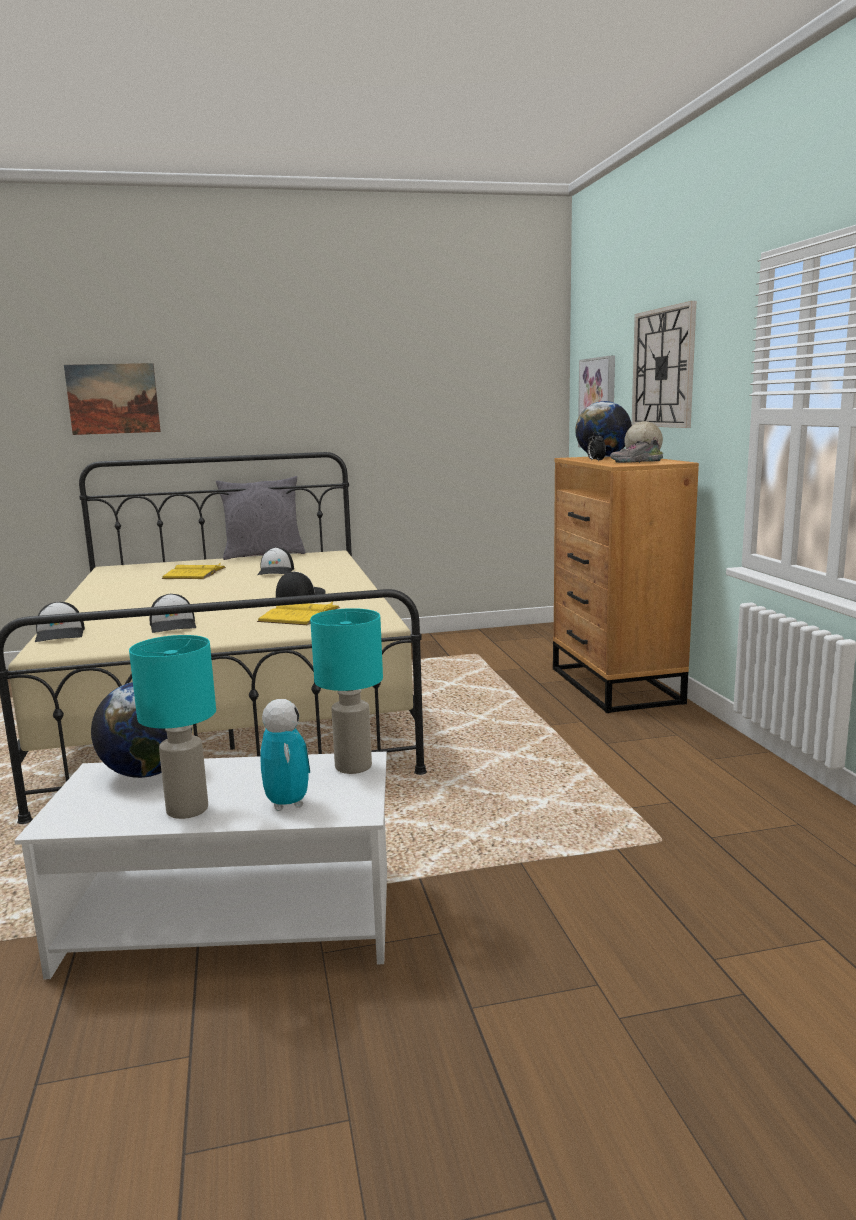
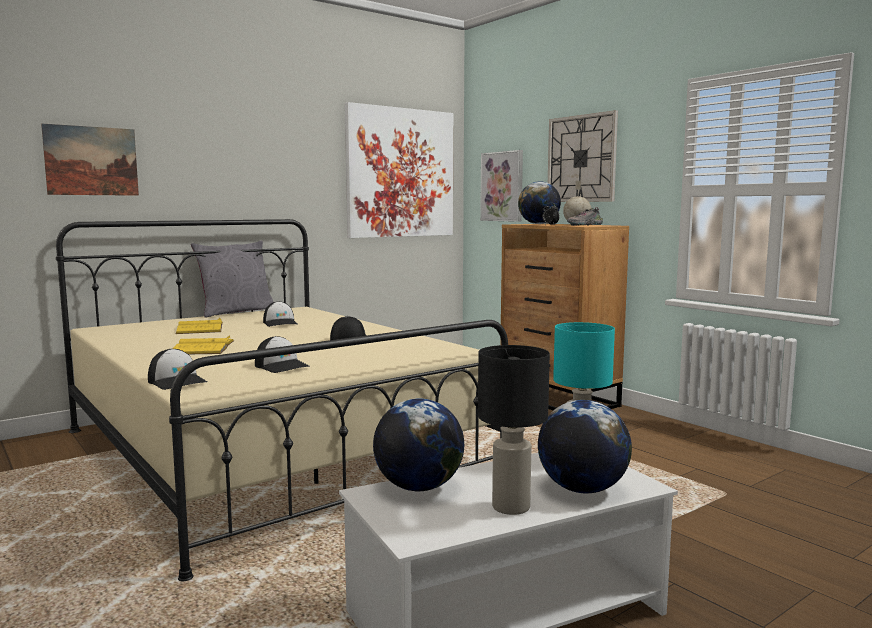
camera: 25 degrees left, 5 degrees down
(187, 809) = (510, 507): turquoise table lamp -> black table lamp
(287, 804) = (582, 489): toy robot -> globe
(299, 614) = (381, 350): yellow book -> yellow book (203, 347)
(475, 390) = (400, 173): none -> picture

